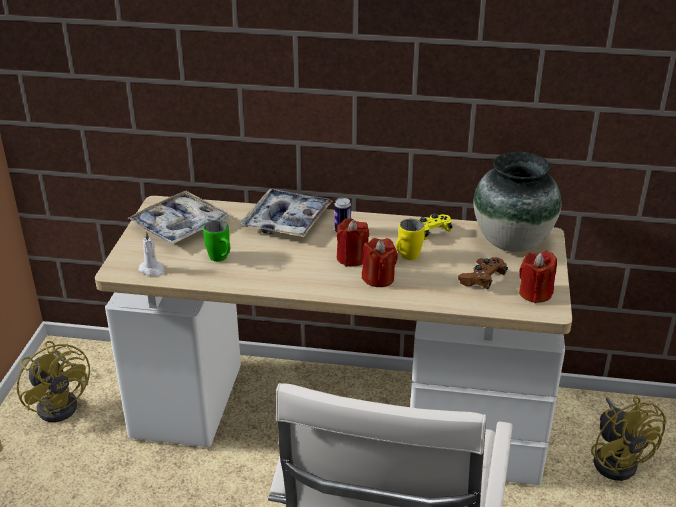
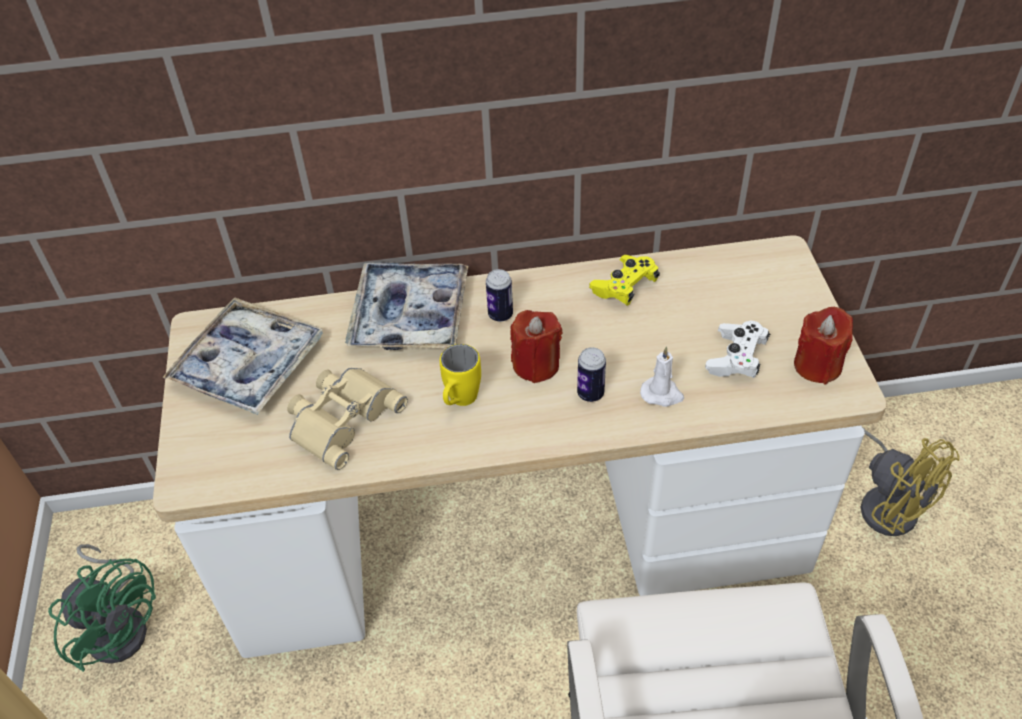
camera: 15 degrees left, 15 degrees up
(62, 402) = (120, 624): yellow fan -> green fan
(152, 270) = (242, 467): white candle -> white candle (662, 394)
(221, 259) = (341, 417): green mug -> beige binoculars
(378, 278) = (590, 394): red candle -> can
(406, 258) = (614, 344): yellow mug -> yellow mug (459, 402)
(482, 279) = (736, 358): brown game controller -> white game controller
(512, 243) = (747, 279): vase -> none

